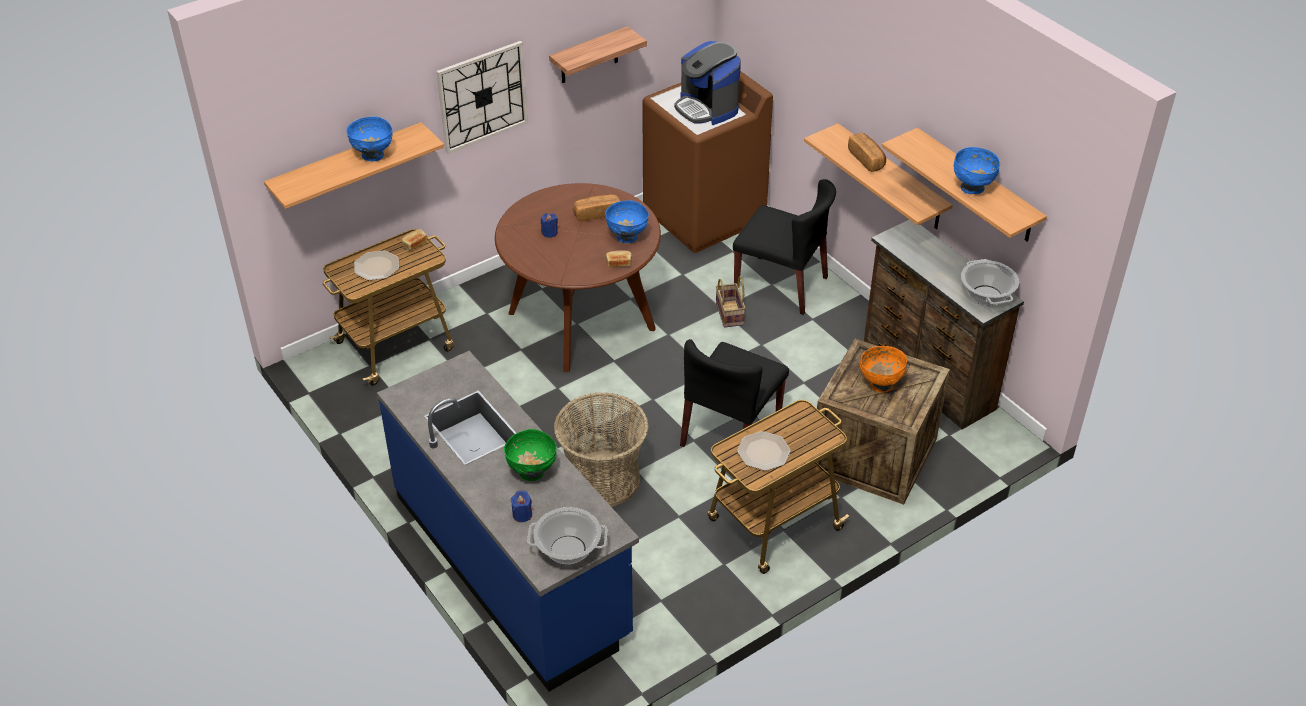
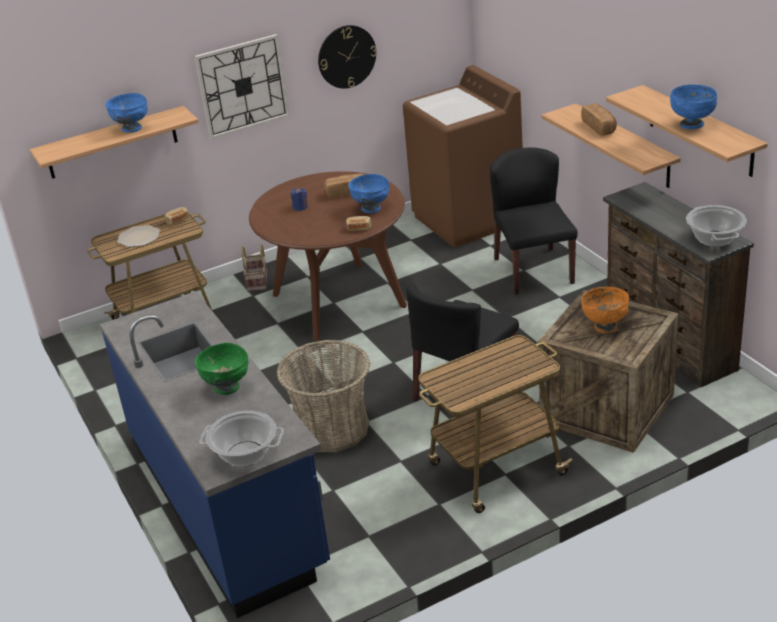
camera: 10 degrees right, 10 degrees down
(522, 515) = (207, 423): blue candle -> none
(589, 56) = (346, 56): shelf -> wall clock
(707, 108) = (460, 106): coffee machine -> none
(730, 314) = (480, 294): basket -> basket (258, 282)
(764, 452) = (472, 379): plate -> none
(781, 285) = (533, 270): black chair -> black chair turned 135 degrees counterclockwise

